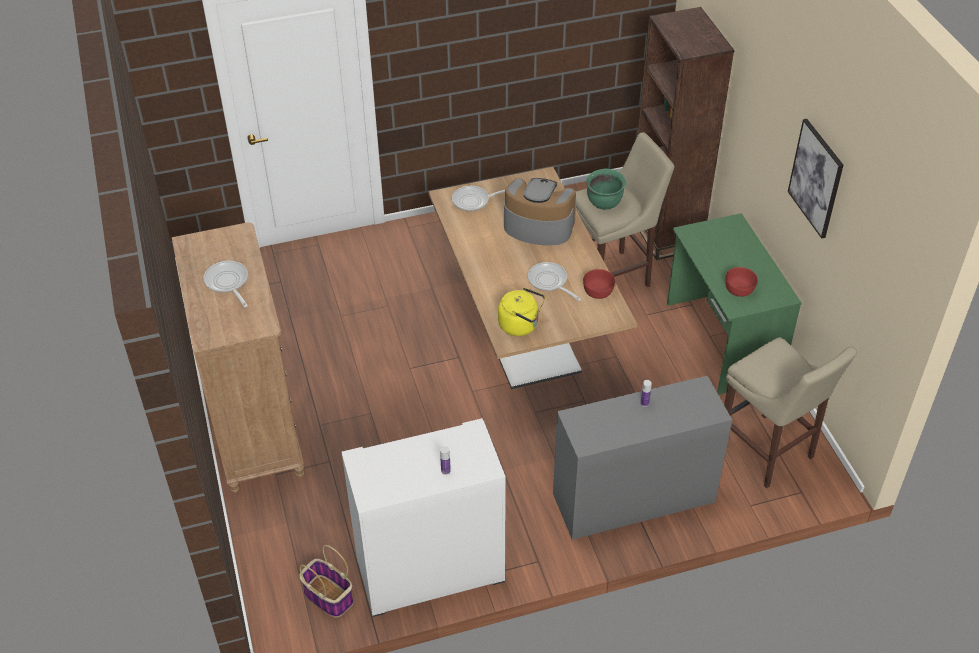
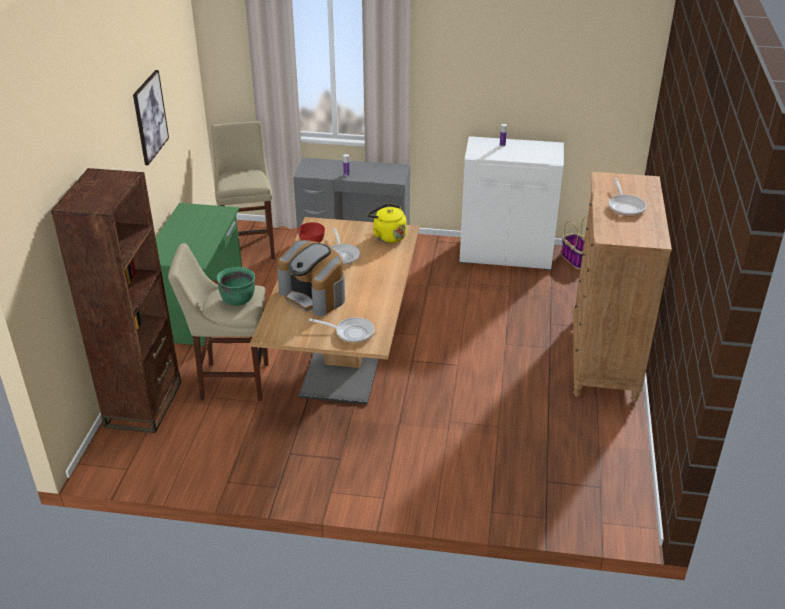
camera: 155 degrees left, 10 degrees down
(739, 289) = (209, 219): red bowl -> none

